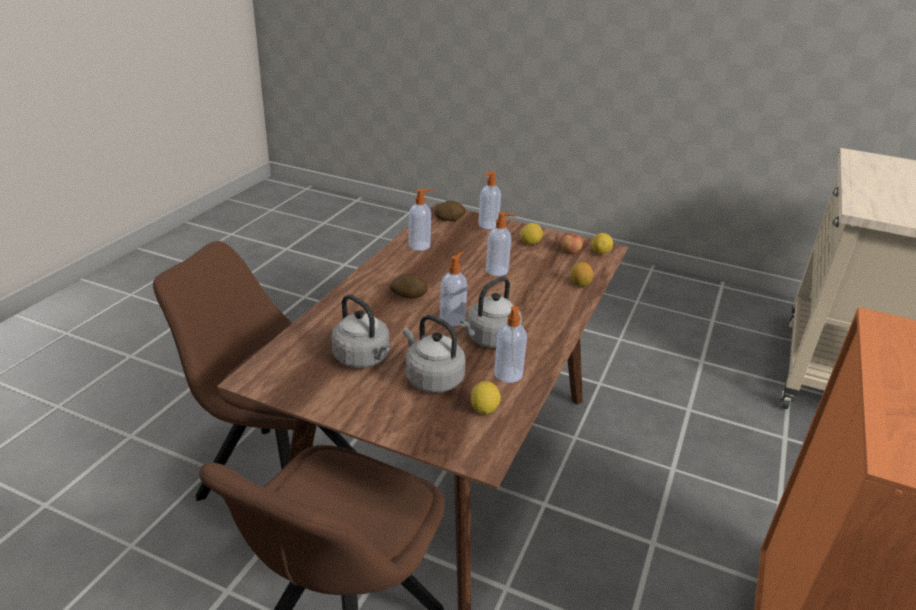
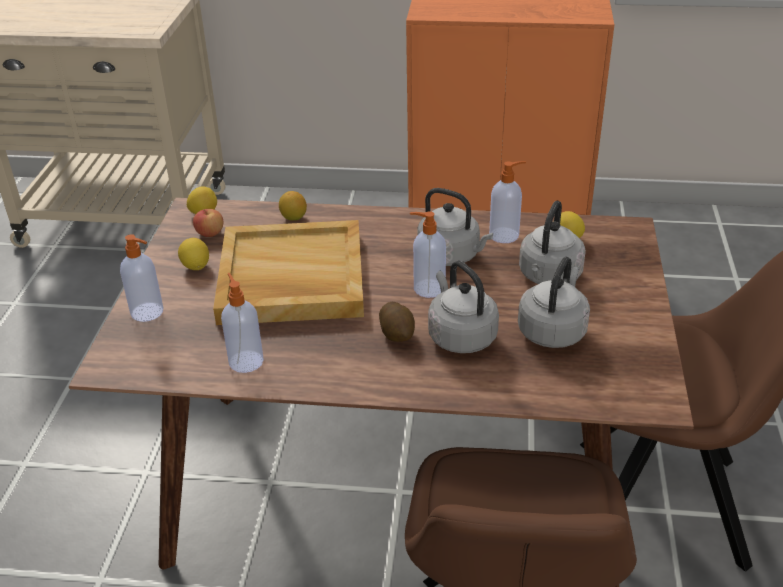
camera: 105 degrees left, 5 degrees up
(388, 318) = (460, 336): none -> grey kettle
(449, 219) = (136, 354): potato -> none
(497, 271) = (290, 278): soap dispenser -> beige tray

